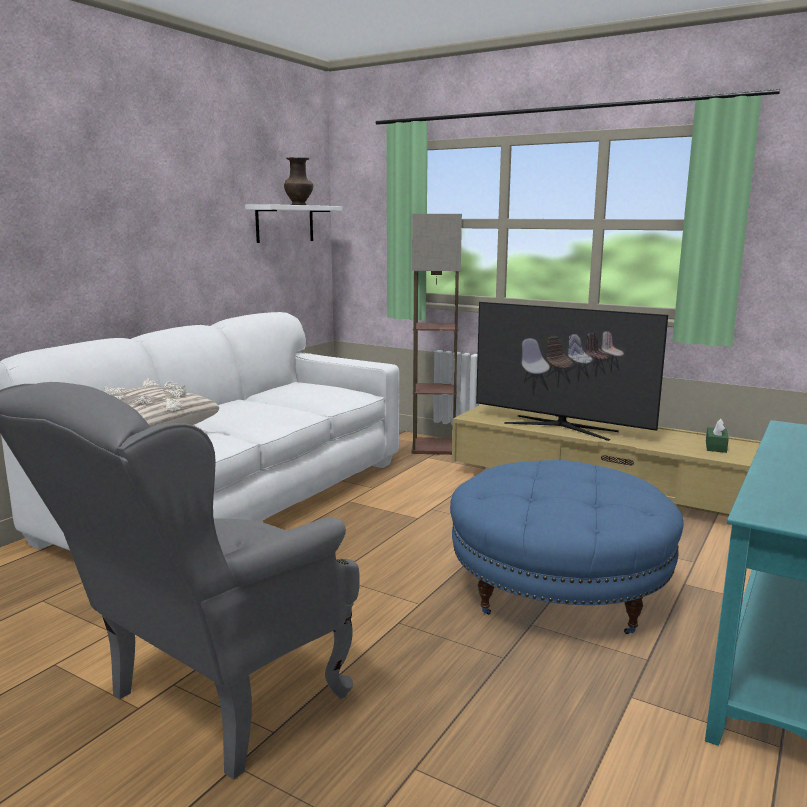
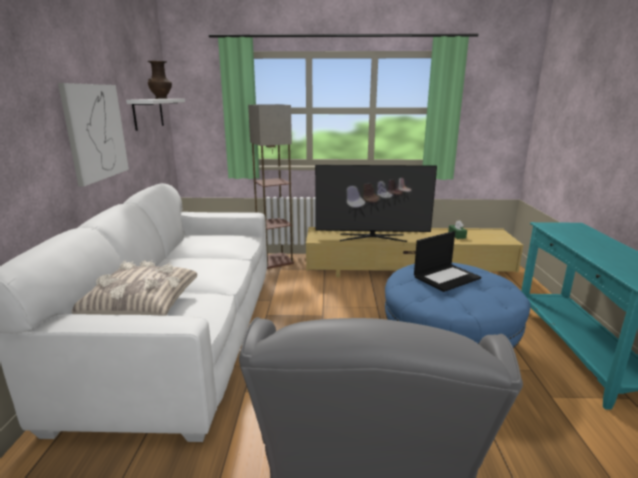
camera: 30 degrees left, 5 degrees up
(185, 239) = (95, 132): none -> picture
(556, 479) = (446, 277): none -> laptop

